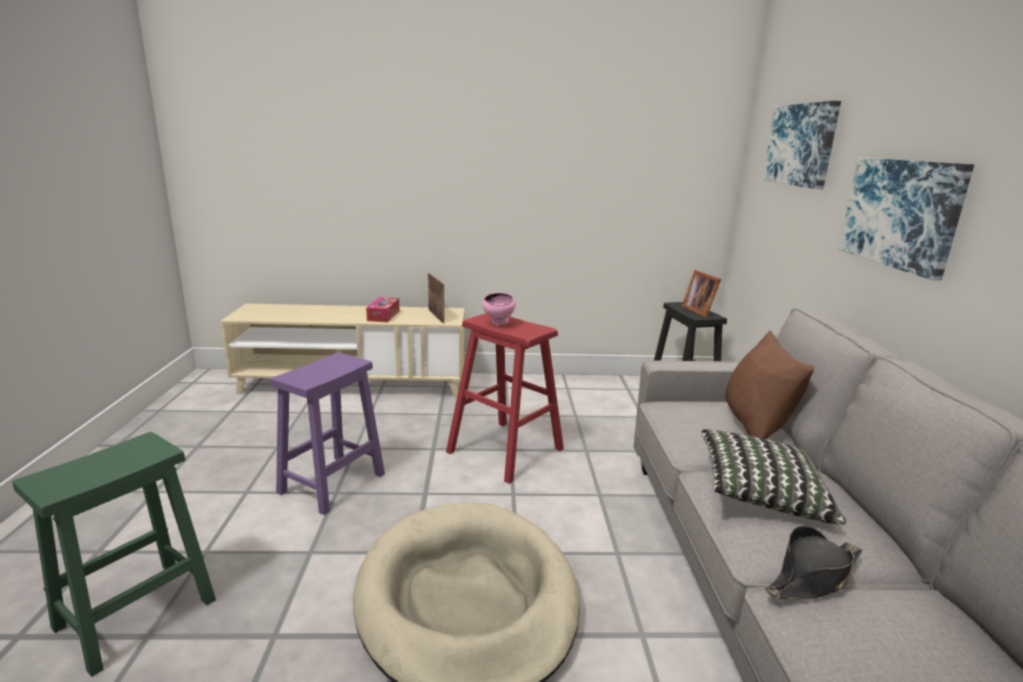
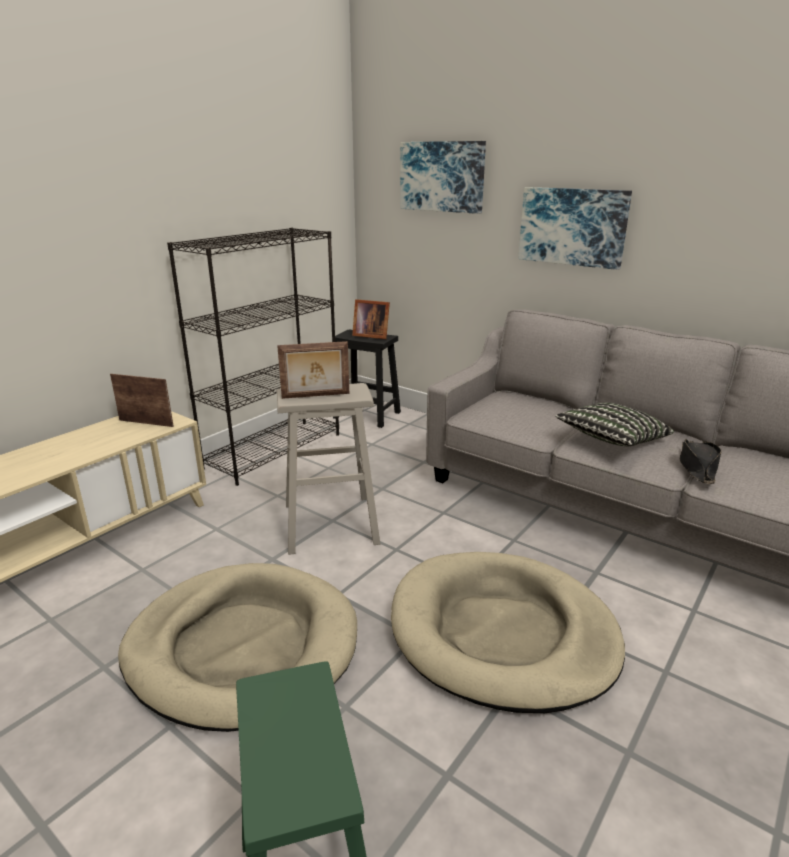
camera: 50 degrees left, 5 degrees up
(333, 482) = (243, 647): purple stool -> beige dog bed
(383, 315) = (83, 447): tissue box -> none
(499, 323) = (316, 396): pink bowl -> picture frame
(505, 450) = (331, 523): red stool -> beige stool
(561, 386) = (274, 450): none -> black bookcase
(755, 425) = (532, 403): brown pillow -> none

